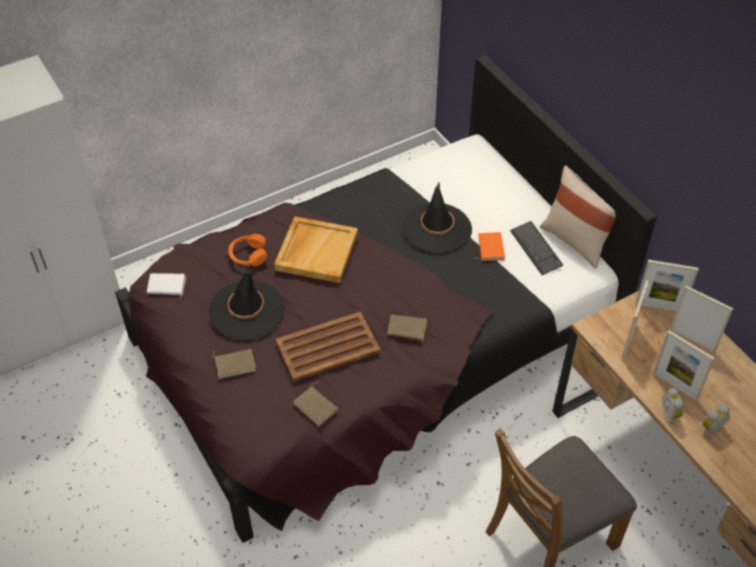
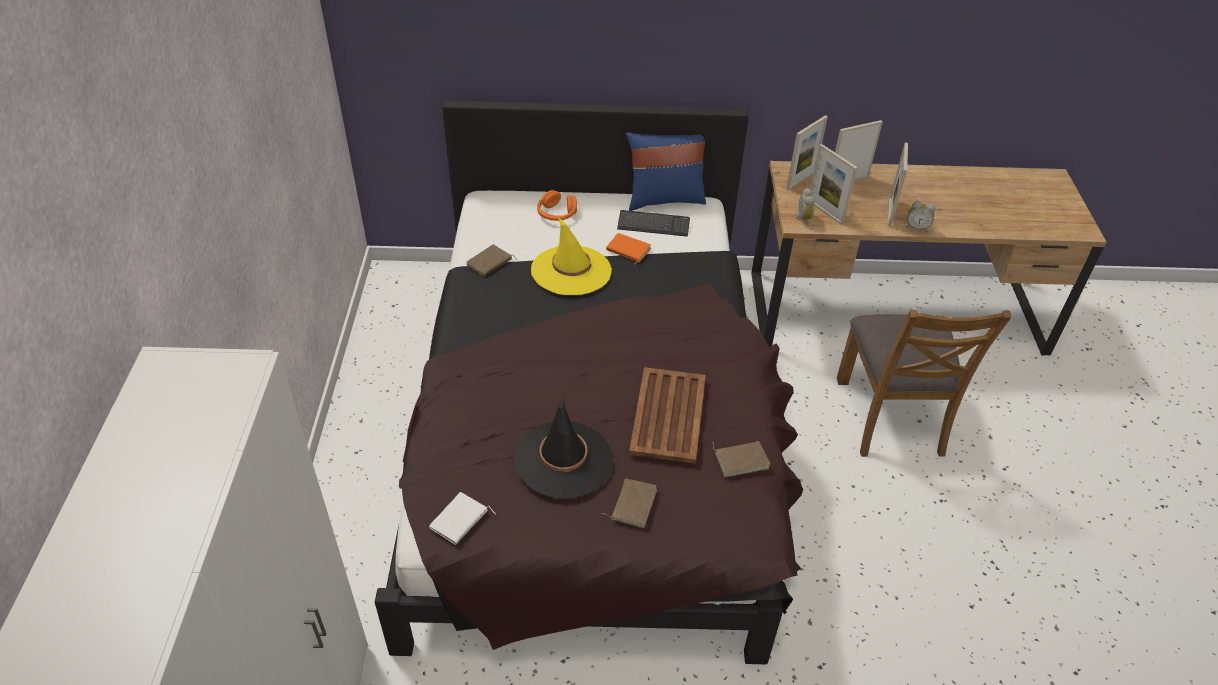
camera: 60 degrees left, 5 degrees down
(248, 255) = (481, 424): orange headphones -> orange headphones (556, 214)
(316, 251) = (527, 366): beige tray -> none
(406, 330) = (691, 348): brown book -> brown book (490, 263)
(437, 228) = (571, 271): black hat -> yellow hat
(576, 241) = (664, 199): beige pillow -> blue pillow
(674, 386) = (890, 212): picture frame -> picture frame turned 120 degrees clockwise
(710, 427) = (942, 215): alarm clock -> alarm clock (802, 218)

